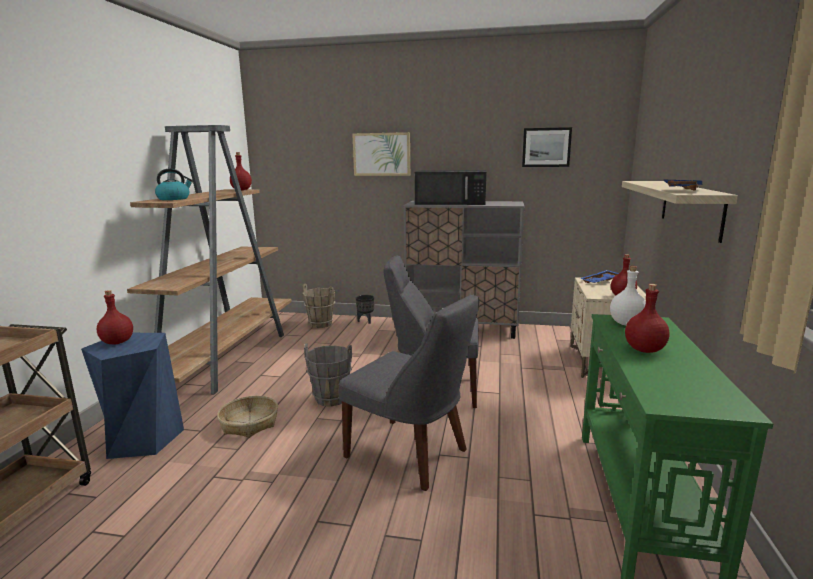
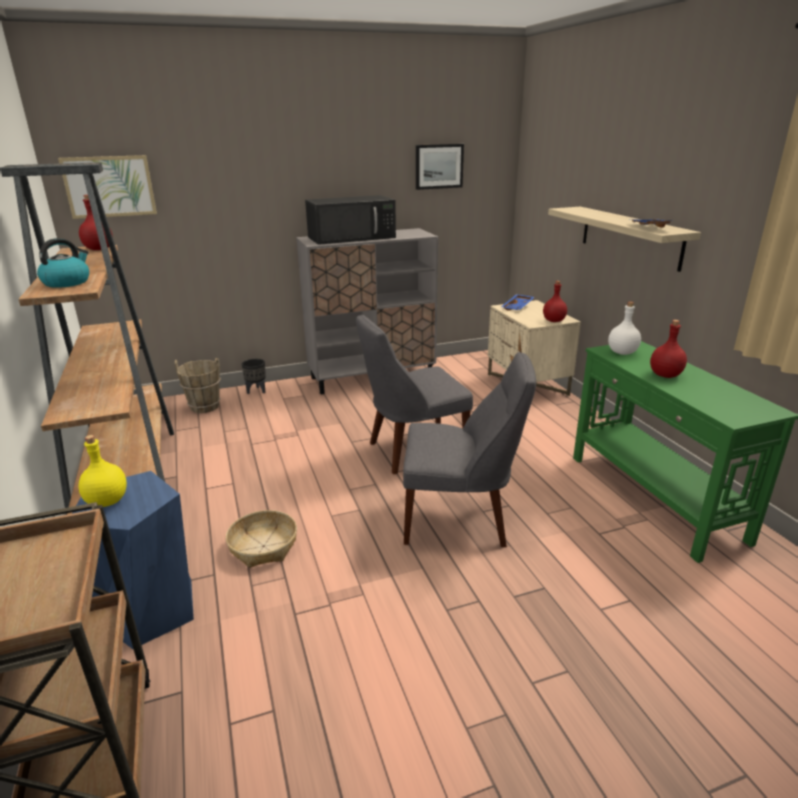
camera: 30 degrees left, 10 degrees up
(117, 342) = (106, 501): red bottle -> yellow bottle
(331, 398) = (321, 490): grey bucket -> none
(381, 154) = (252, 180): picture -> picture (109, 186)

